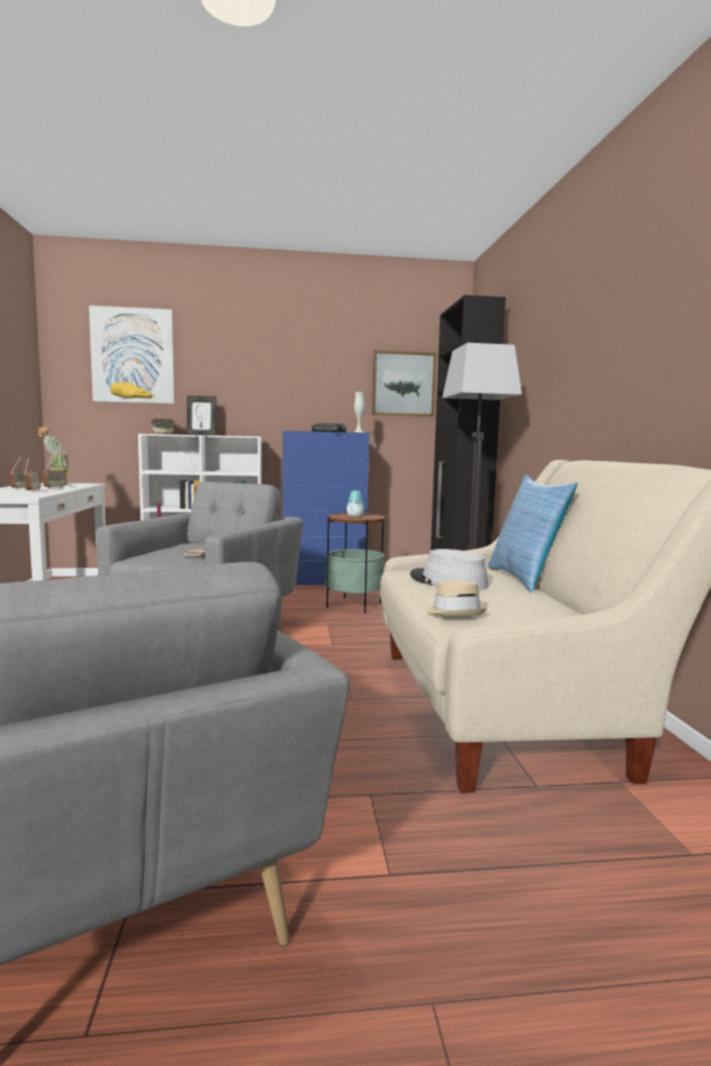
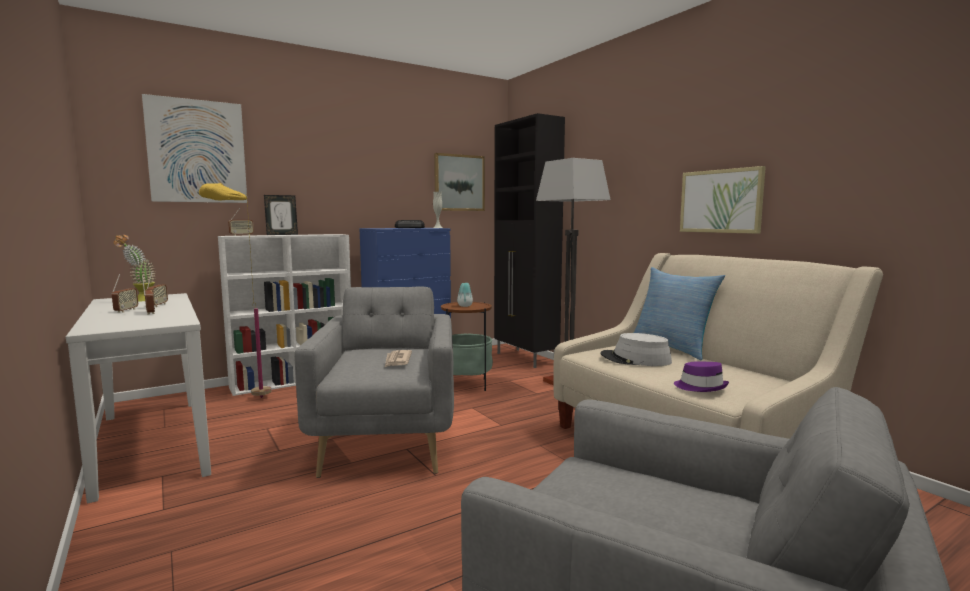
camera: 25 degrees left, 0 degrees up
(455, 612) = (700, 387): beige hat -> purple hat
(621, 387) = (721, 201): none -> picture

